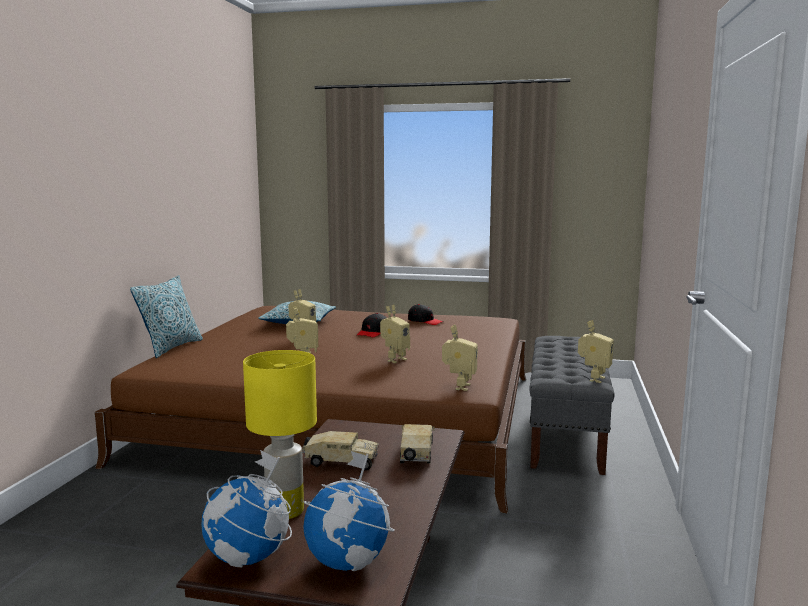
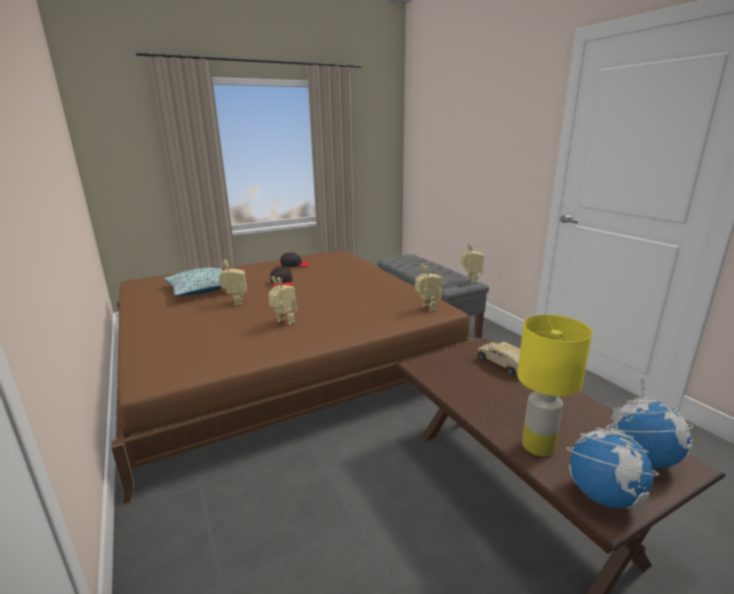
camera: 40 degrees left, 10 degrees up
(171, 347) = (121, 348): pillow -> none
(339, 462) = (481, 392): toy truck -> none
(394, 359) = (346, 301): toy robot -> none

